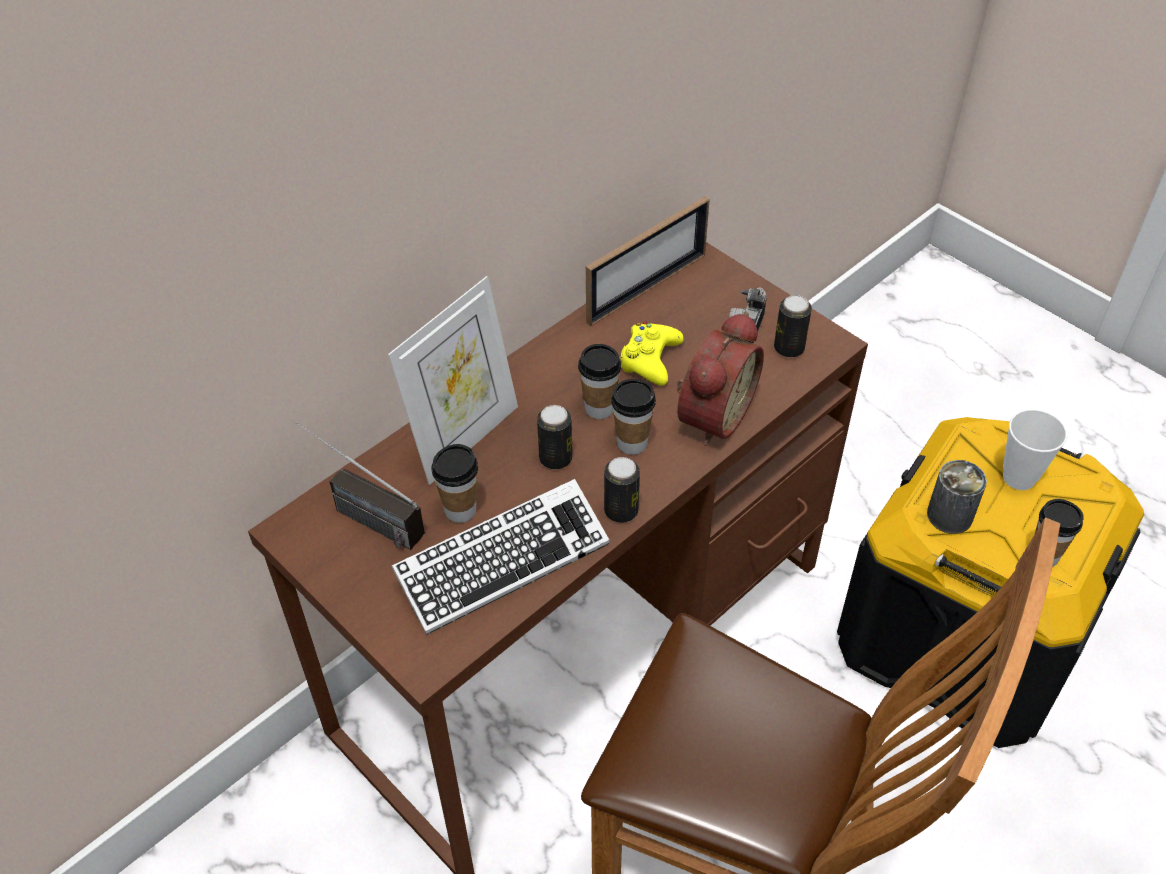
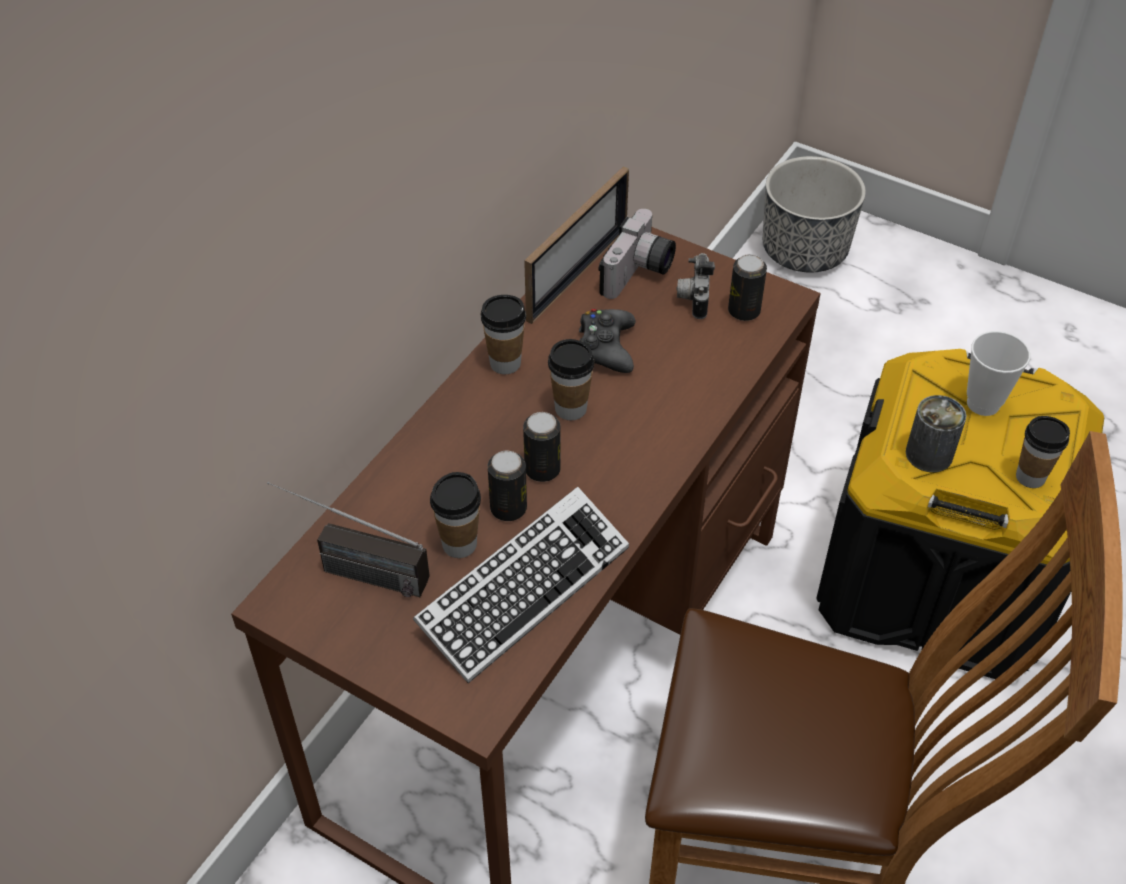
camera: 15 degrees left, 0 degrees up
(464, 438) = (437, 467): picture frame -> none
(621, 510) = (629, 511): can -> can (508, 508)
(632, 443) = (617, 439): cup -> cup (505, 363)
(649, 359) = (606, 348): yellow game controller -> black game controller
(703, 297) = (639, 274): none -> camera
(711, 415) = (688, 394): alarm clock -> none
(925, 306) = (805, 250): none -> planter

